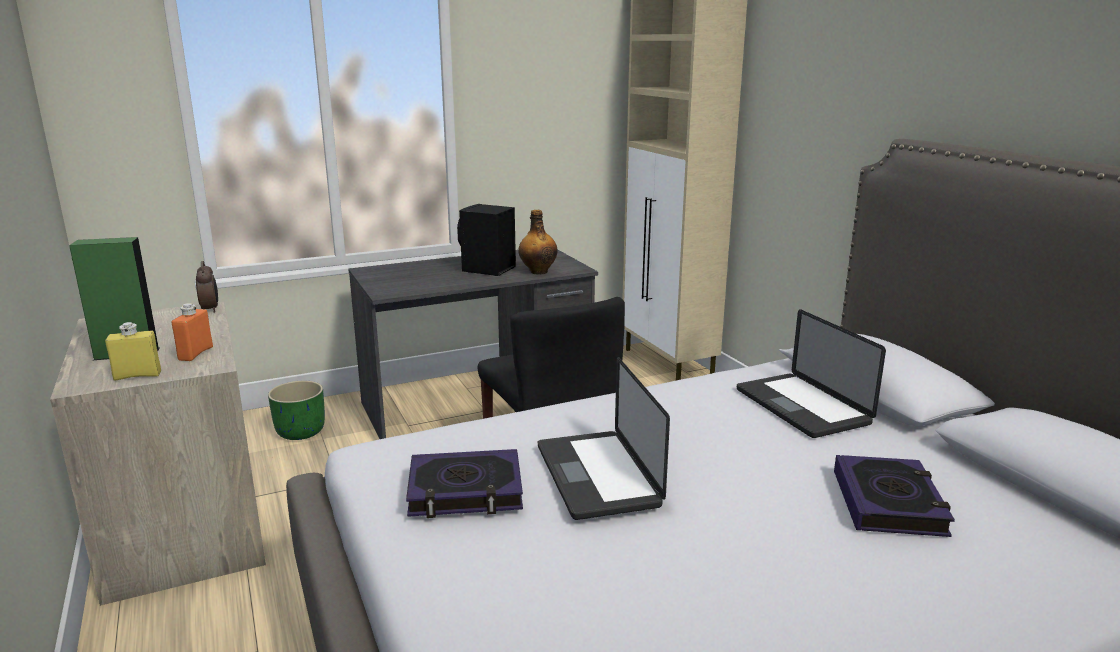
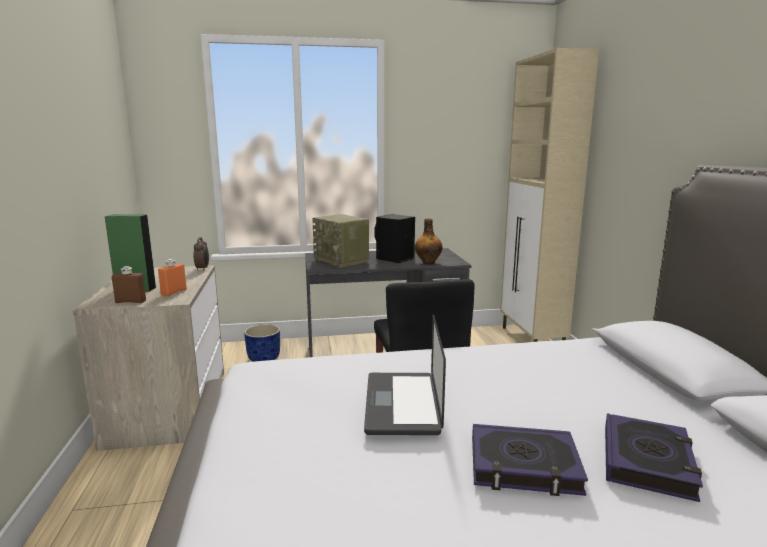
camera: 15 degrees right, 5 degrees down
(137, 376) = (130, 301): yellow bottle -> brown bottle
(301, 432) = (264, 358): green planter -> blue planter
(413, 278) = (342, 261): none -> radio
(465, 491) = (299, 402): book -> book (524, 466)
(801, 406) = (597, 373): laptop -> none

